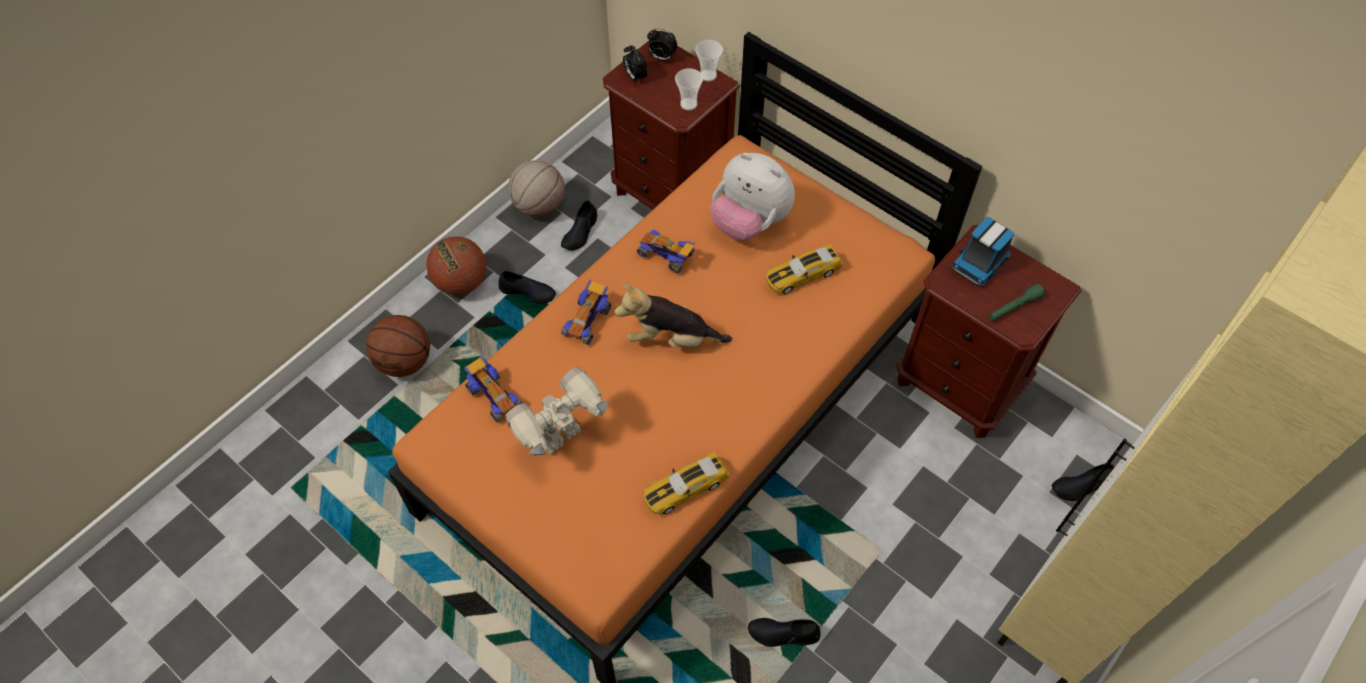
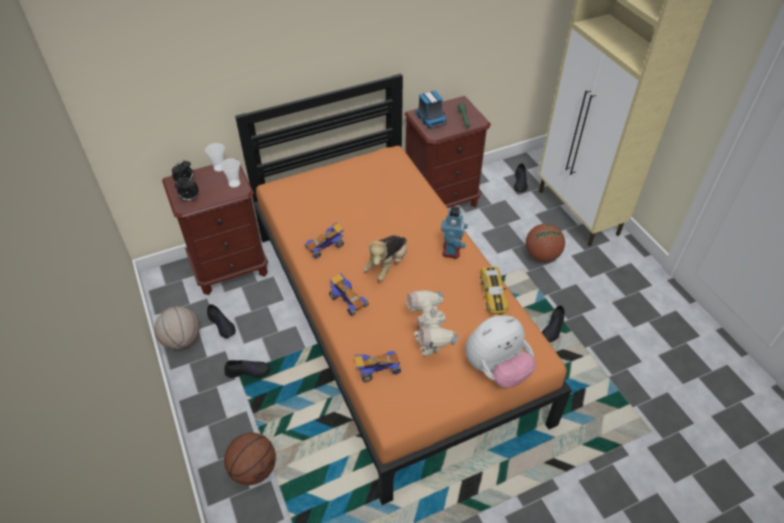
camera: 65 degrees left, 10 degrees down
(461, 282) = (211, 409): basketball -> basketball (542, 255)
(528, 291) = (248, 371): black shoe -> black shoe turned 45 degrees clockwise
(742, 406) = (452, 250): none -> toy robot
(749, 222) = (327, 203): plush toy -> plush toy (496, 369)
(802, 274) = (380, 194): toy car -> none

